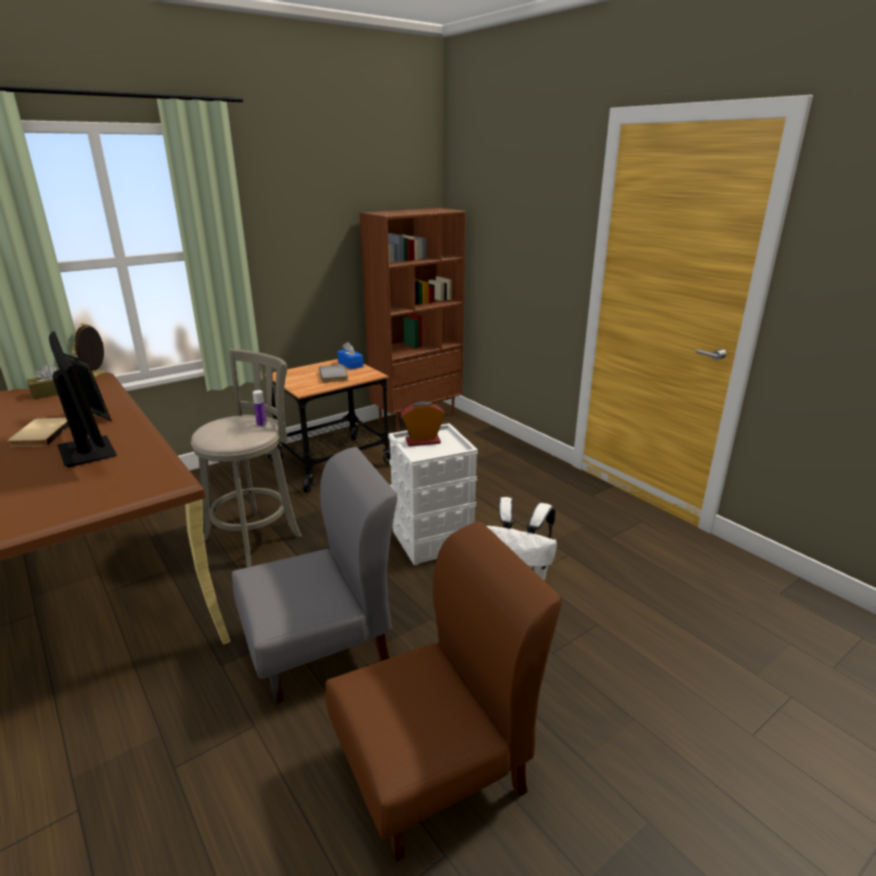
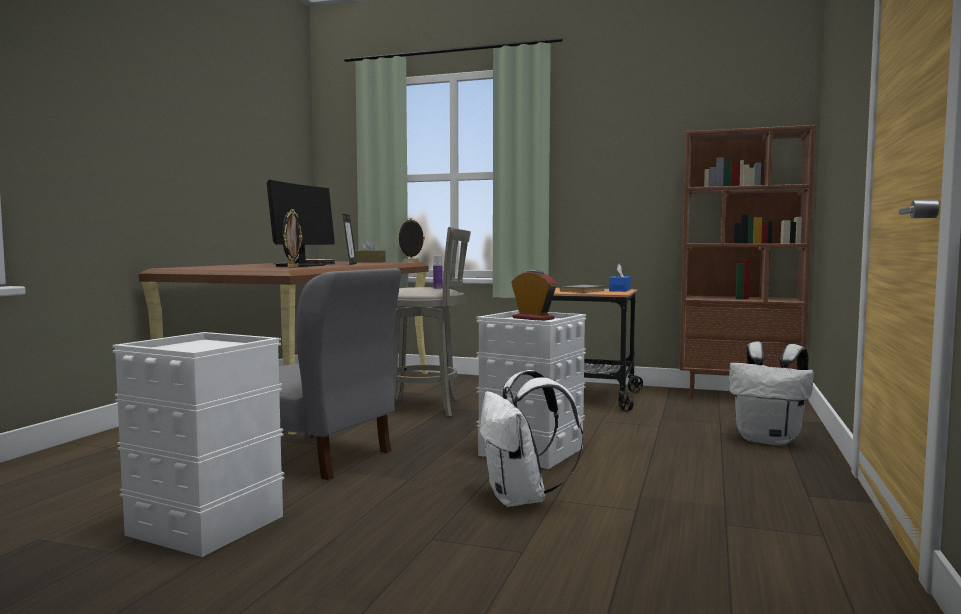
camera: 55 degrees right, 20 degrees down
(133, 467) = (292, 267): none -> picture frame
(434, 771) = (206, 526): brown chair -> white storage box
(504, 456) = (769, 440): none -> white backpack

